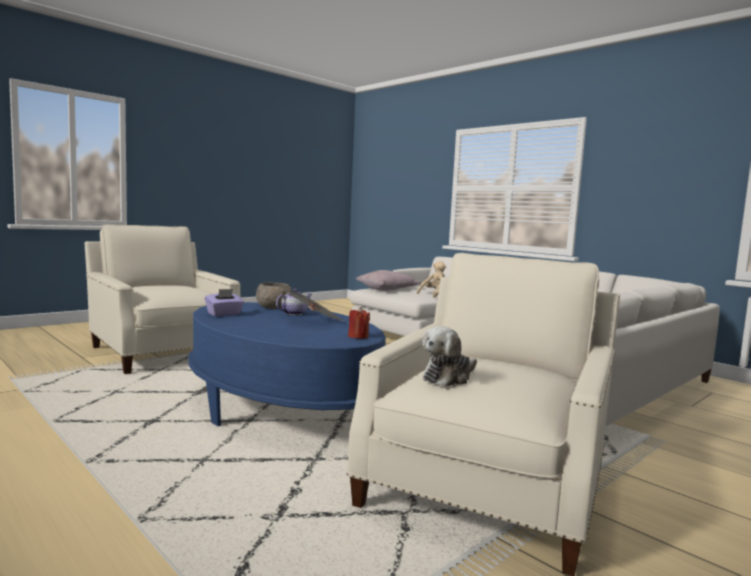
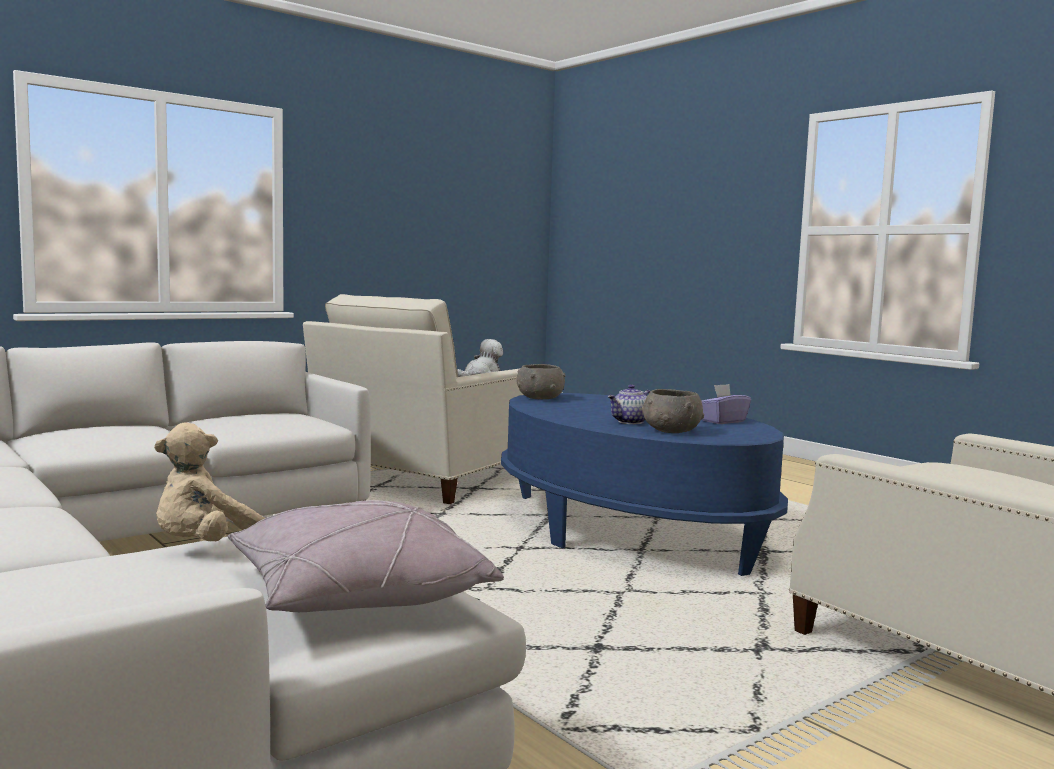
camera: 175 degrees left, 0 degrees up
(316, 322) = (592, 412): newspaper -> none
(358, 336) = (540, 398): red candle -> grey bowl

